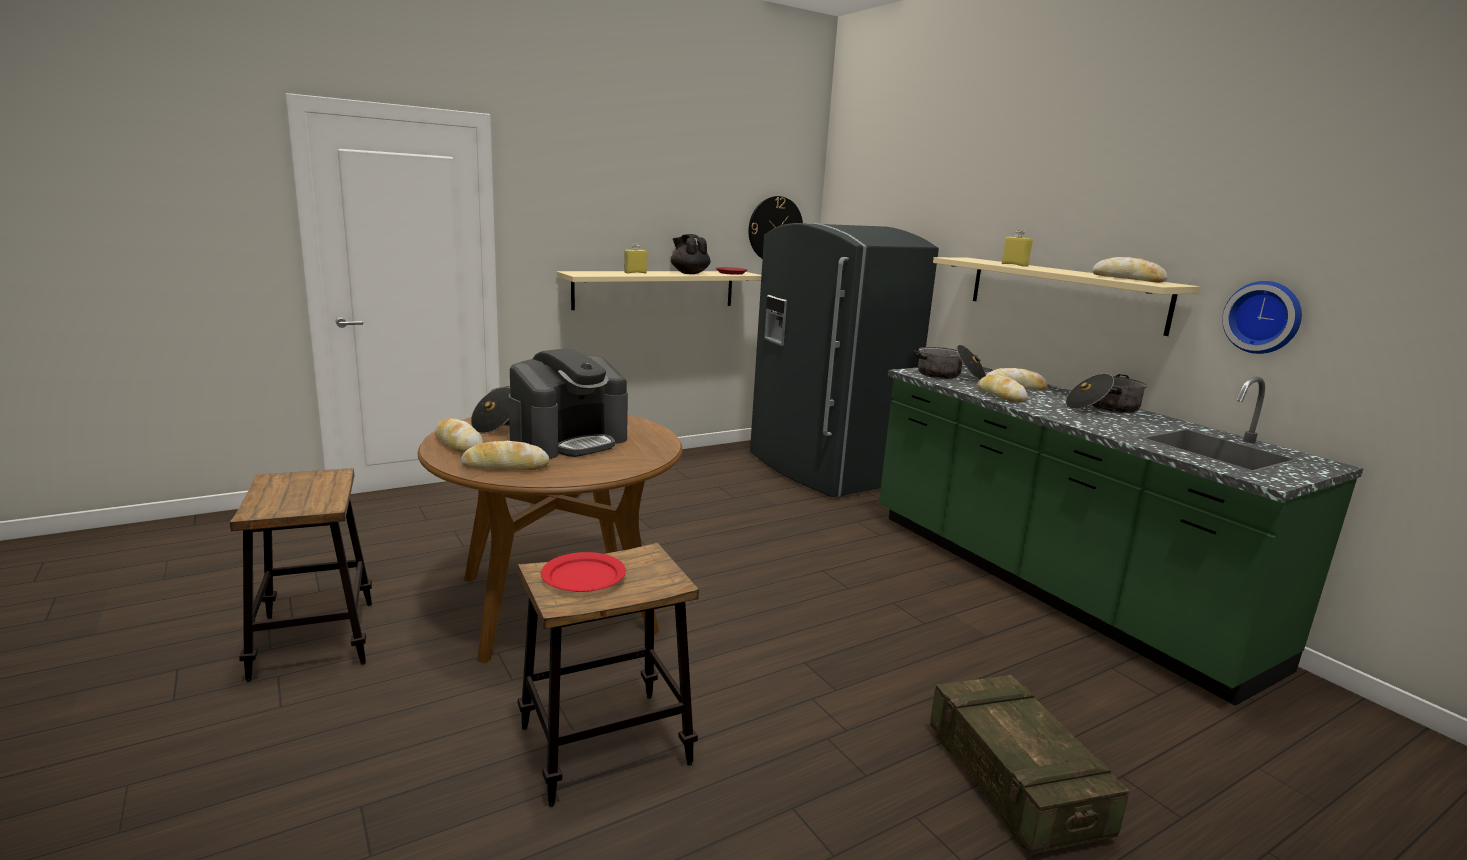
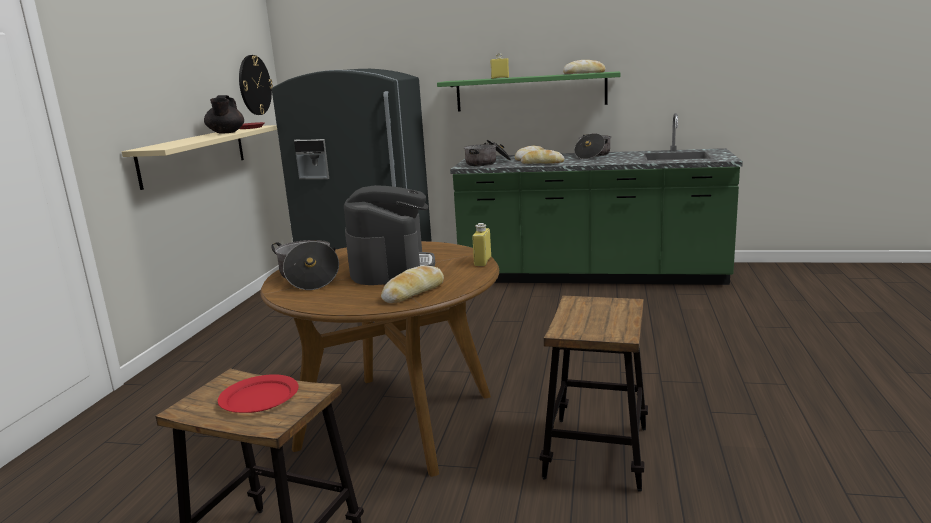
camera: 45 degrees left, 0 degrees up
(458, 444) = (328, 299): bread -> none
(583, 576) = (588, 322): red plate -> red plate (259, 397)
(635, 273) = (190, 140): yellow bottle -> yellow bottle (482, 261)
(689, 273) = (226, 133): black teapot -> black teapot turned 105 degrees counterclockwise
(1013, 783) = (740, 350): crate -> none
(1063, 293) = (530, 92): beige shelf -> green shelf
(1264, 317) = (659, 82): wall clock -> none

